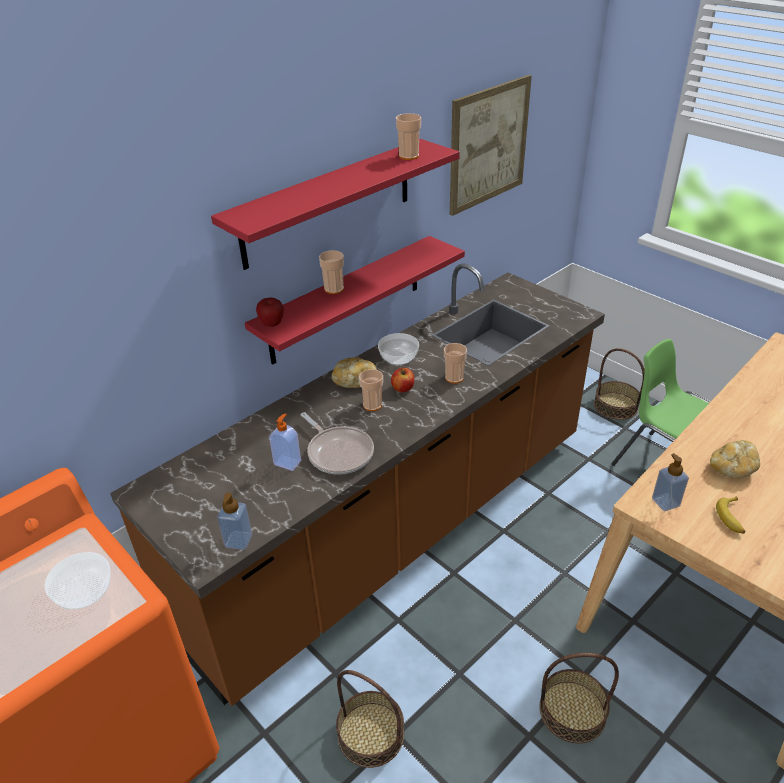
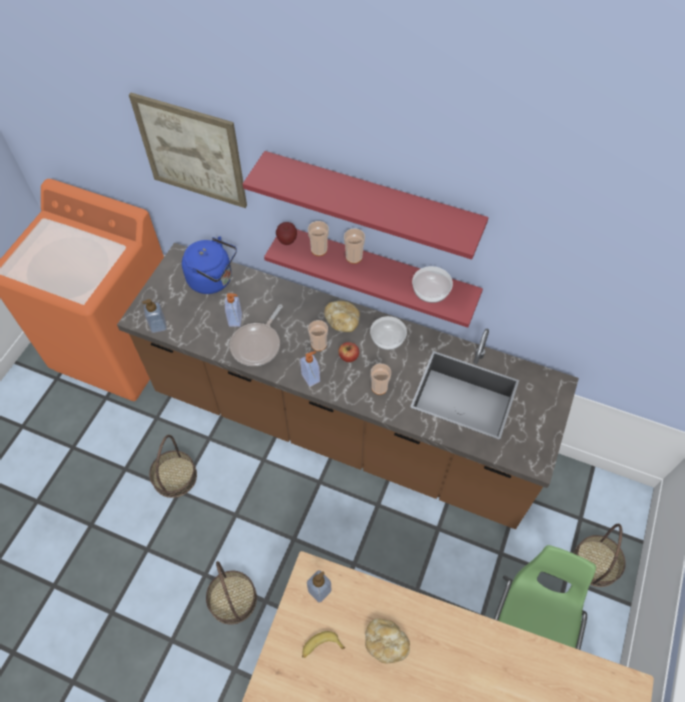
camera: 65 degrees right, 20 degrees up
(83, 591) = (82, 273): bowl -> bowl (430, 291)
(209, 468) = (213, 280): none -> blue kettle
(408, 156) = (438, 223): cup -> cup (319, 249)
(412, 421) = (311, 377): none -> soap dispenser
(488, 145) = (586, 271): picture -> picture (191, 151)

